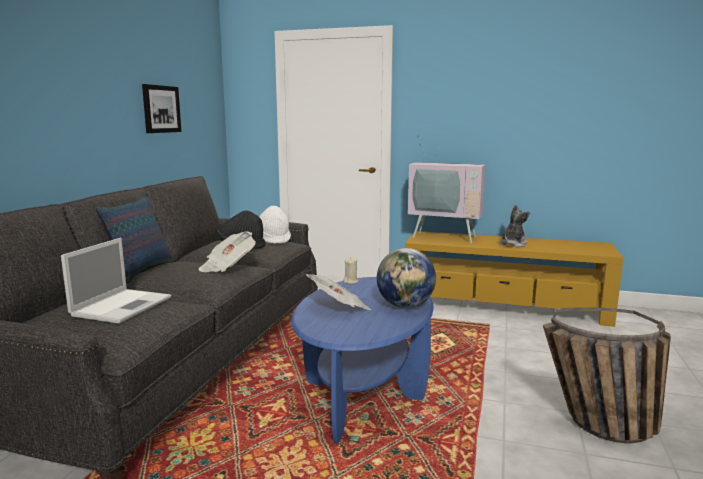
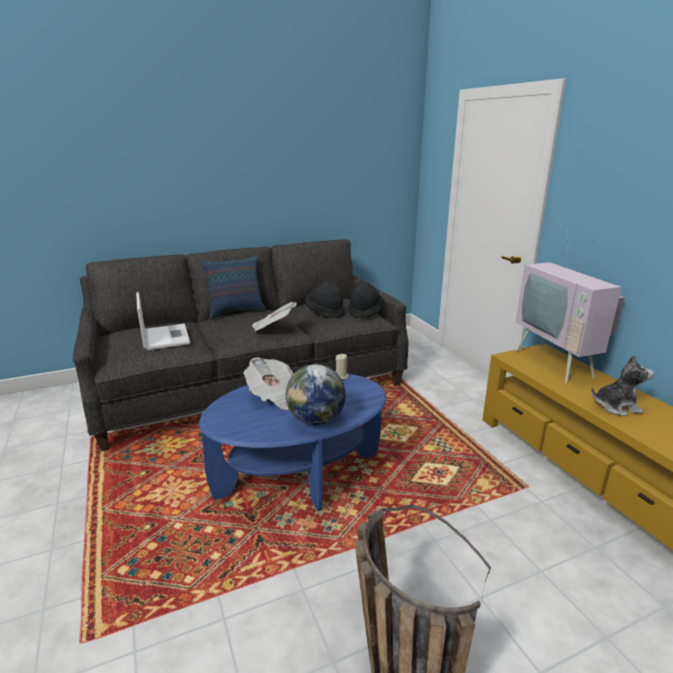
camera: 50 degrees right, 10 degrees up
(123, 306) = (165, 337): laptop -> laptop turned 90 degrees counterclockwise
(161, 109) = (325, 176): picture -> none
(273, 239) = (365, 311): white hat -> black hat

